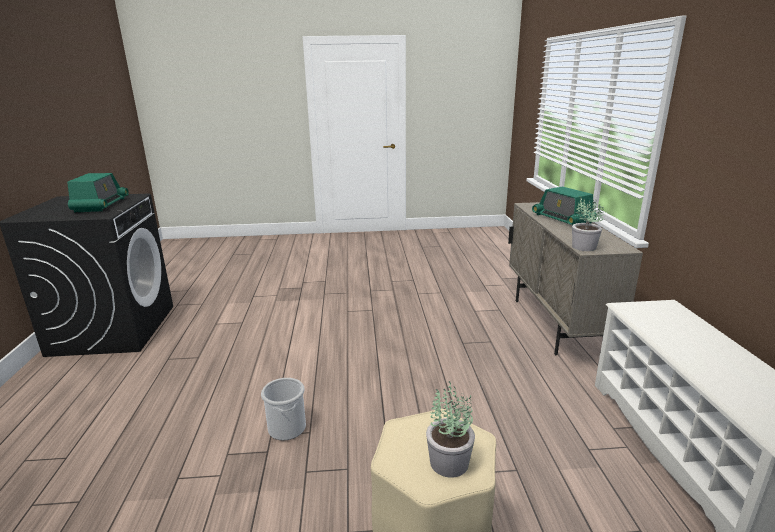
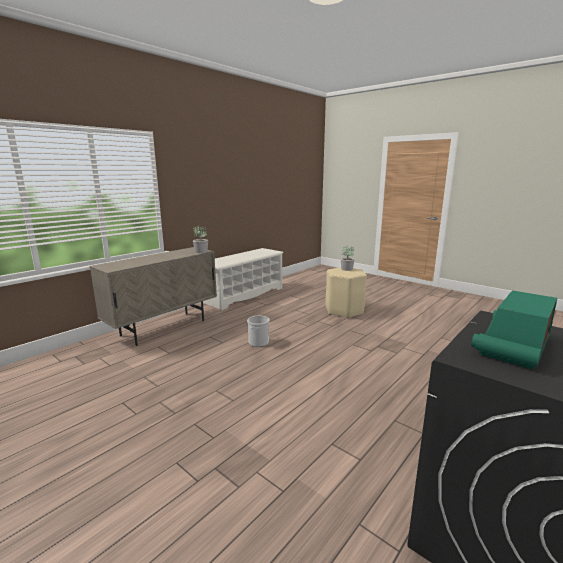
camera: 135 degrees left, 5 degrees down
(287, 428) = (361, 349): bucket -> bucket (258, 342)
(562, 219) = (147, 259): radio -> none

